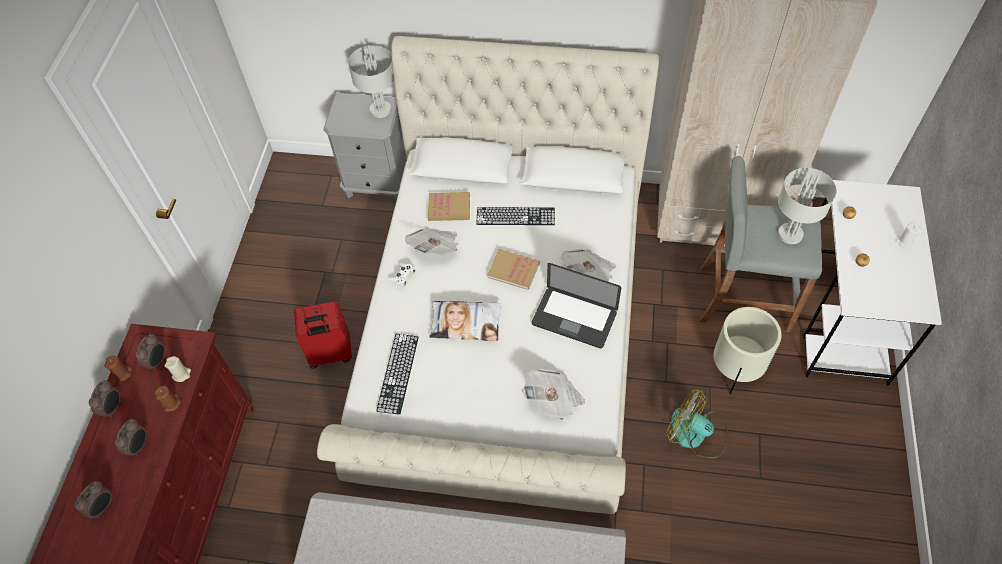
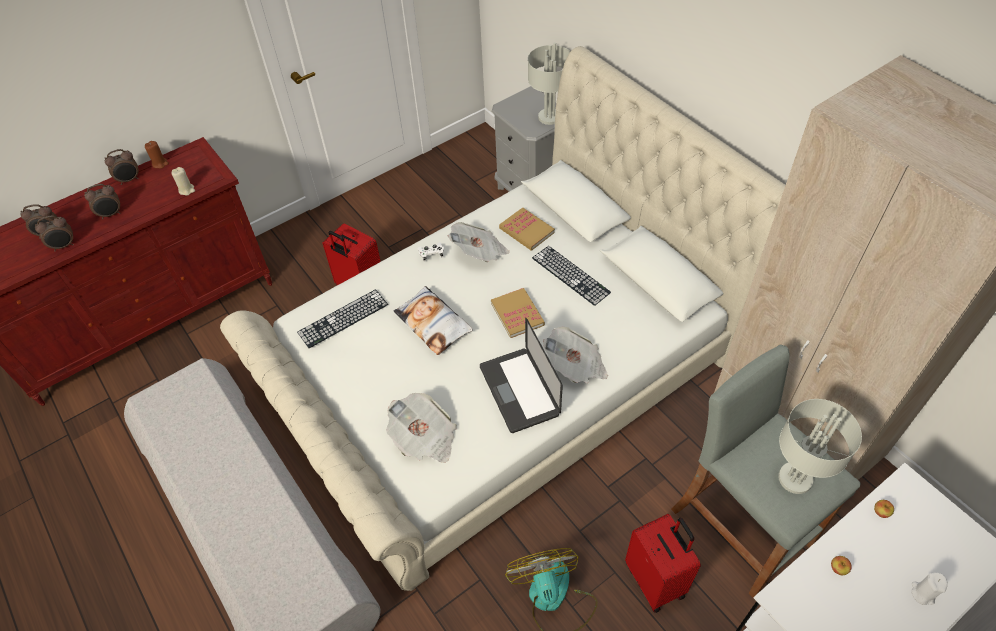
camera: 45 degrees right, 5 degrees down
(157, 361) = (185, 171): alarm clock -> alarm clock (64, 246)
(171, 403) = (159, 203): brown candle -> none
(735, 370) = (656, 580): beige planter -> red suitcase

